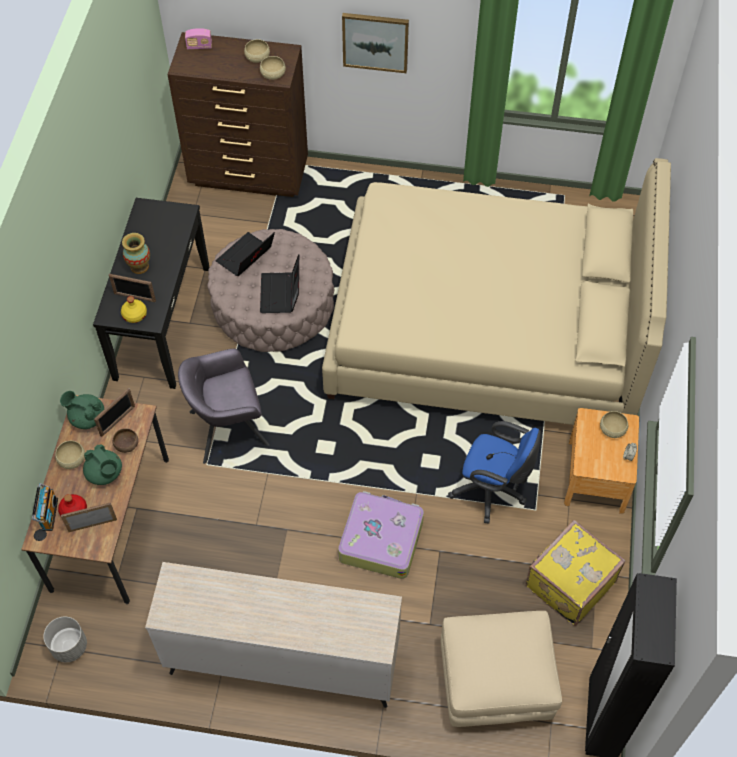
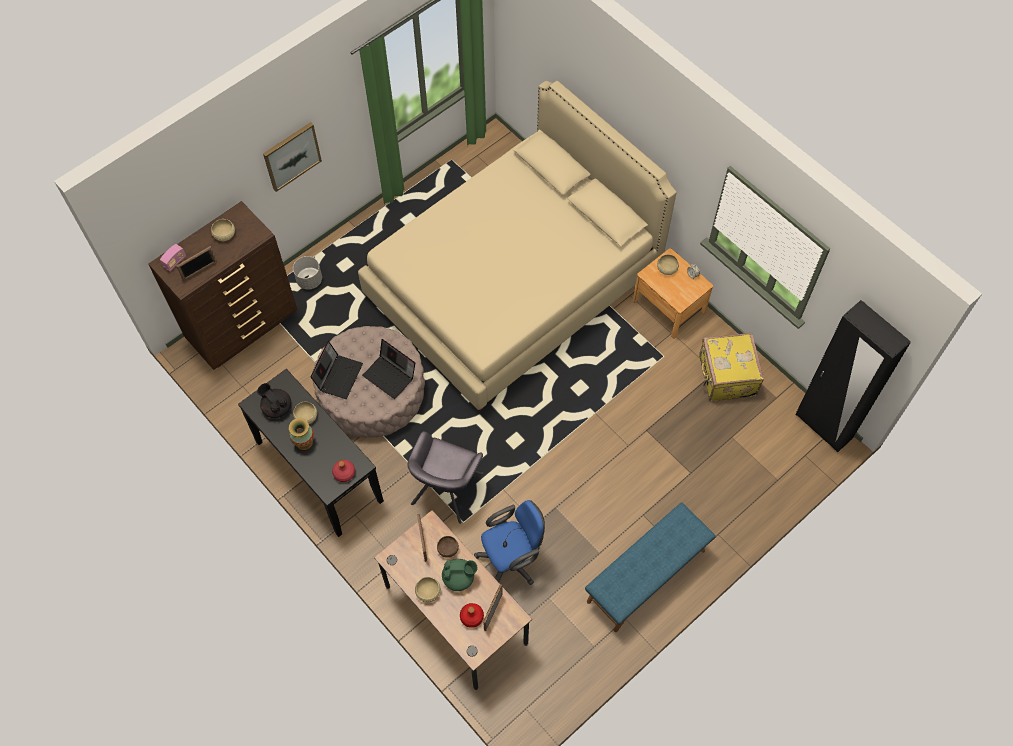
camera: 50 degrees left, 5 degrees up
(48, 514) = (460, 635): radio -> none
(69, 646) = (528, 703): grey planter -> grey planter (309, 280)
(87, 417) = (402, 560): green teapot -> none
(134, 297) = (329, 463): picture frame -> picture frame (200, 271)
(135, 314) = (344, 472): yellow bottle -> red bottle
(156, 225) = (277, 407): none -> black teapot
(246, 258) = (338, 376): laptop -> laptop turned 150 degrees counterclockwise
(273, 73) = (250, 235): beige bowl -> beige bowl (306, 416)
(282, 661) = (647, 576): beige dresser -> blue bench
(380, 539) = (610, 457): suitcase -> none
(492, 491) = (630, 370): blue office chair -> blue office chair (512, 560)
(495, 681) = (756, 465): beige ottoman -> none

